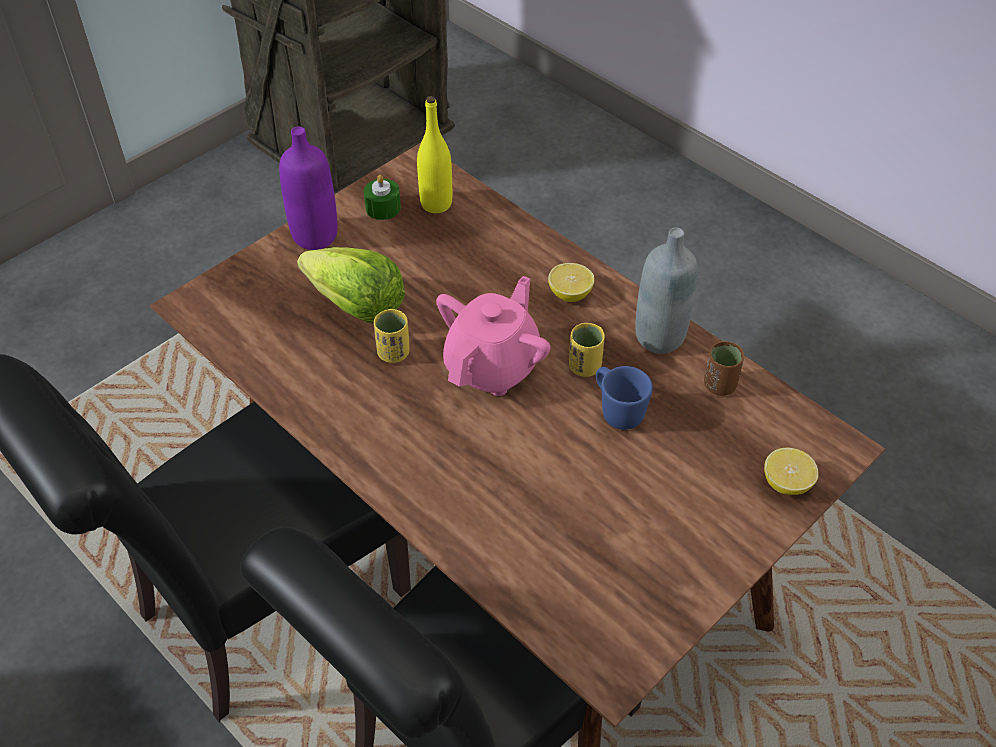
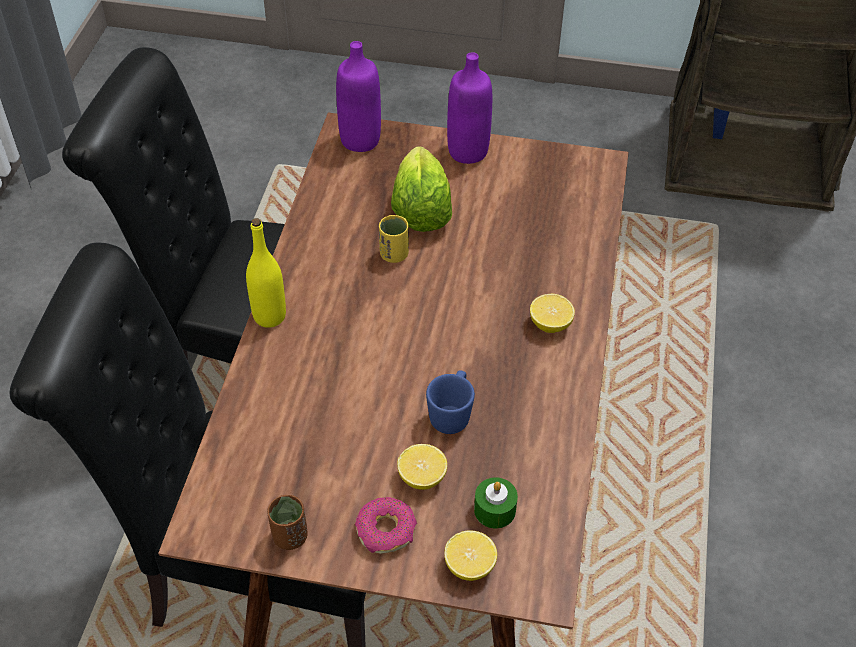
camera: 55 degrees right, 0 degrees up
(217, 300) = (360, 140): none -> purple bottle
(383, 208) = (533, 170): green candle -> green candle (494, 510)
(436, 204) = (568, 196): yellow bottle -> yellow bottle (269, 316)
(493, 366) = (430, 316): pink teapot -> none
(584, 367) = (480, 371): yellow cup -> none
(659, 337) = (556, 404): grey bottle -> none
(671, 467) = (422, 477): none -> lemon
(712, 523) = (386, 531): none -> donut
(719, 385) = (539, 470): brown cup -> brown cup (290, 536)

